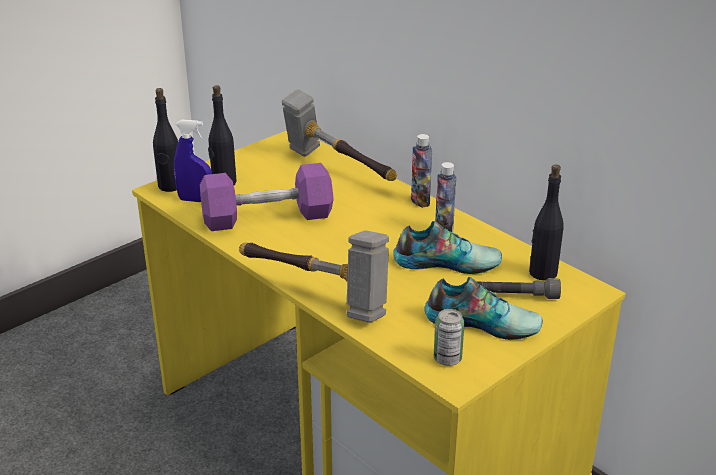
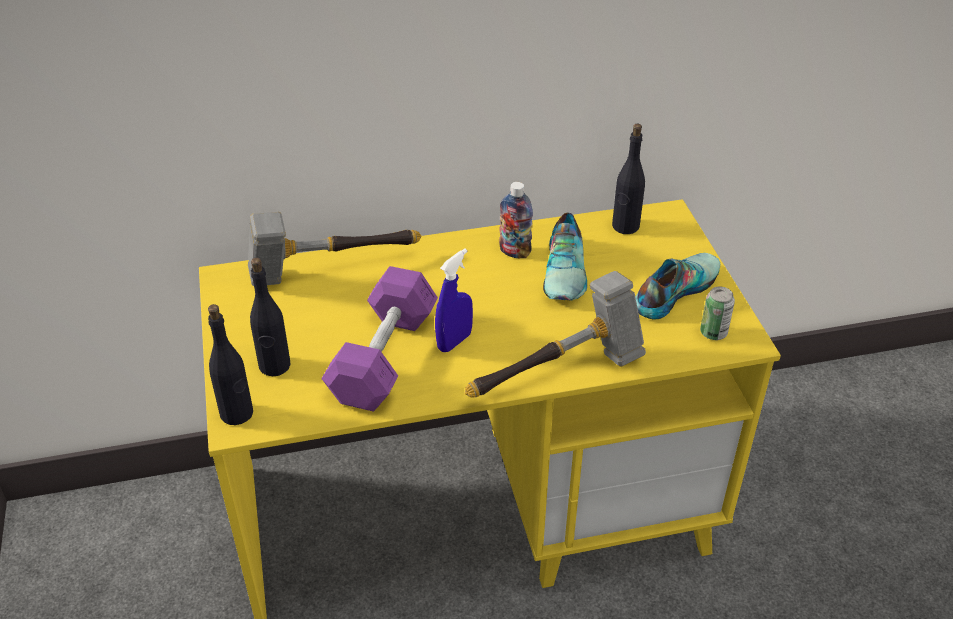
camera: 60 degrees left, 10 degrees up
(195, 200) = (291, 402): blue spray bottle -> blue spray bottle (454, 341)
(420, 201) = (447, 243): bottle -> none
(446, 261) = (566, 271): shoe -> shoe turned 150 degrees clockwise
(516, 296) = (649, 256): grey flashlight -> none

